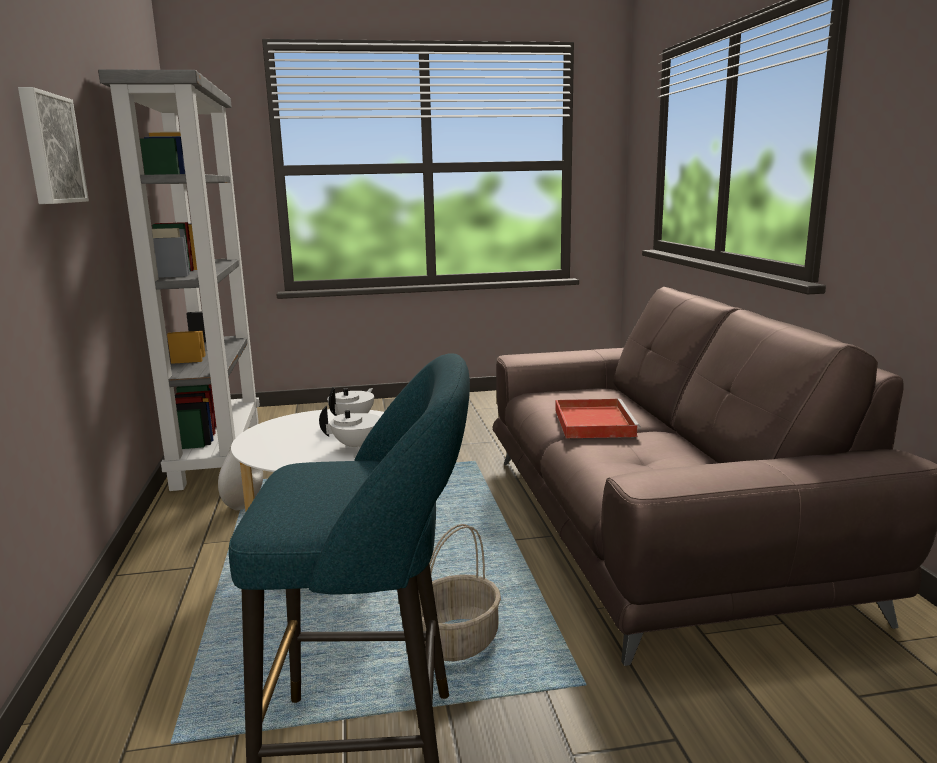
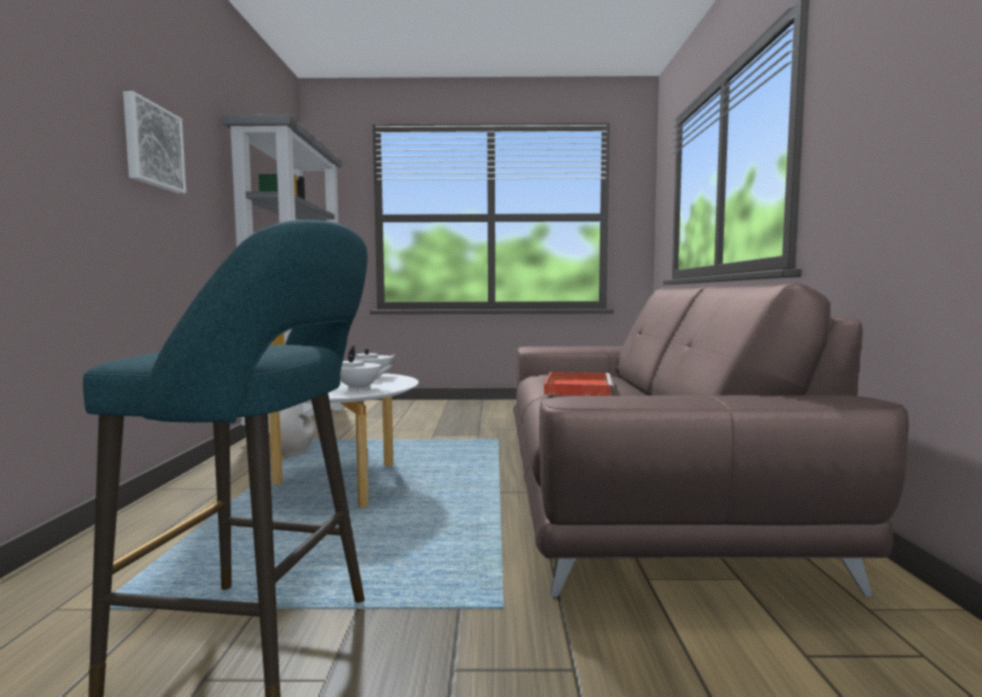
camera: 10 degrees right, 10 degrees down
(457, 640) = (401, 558): basket -> none

